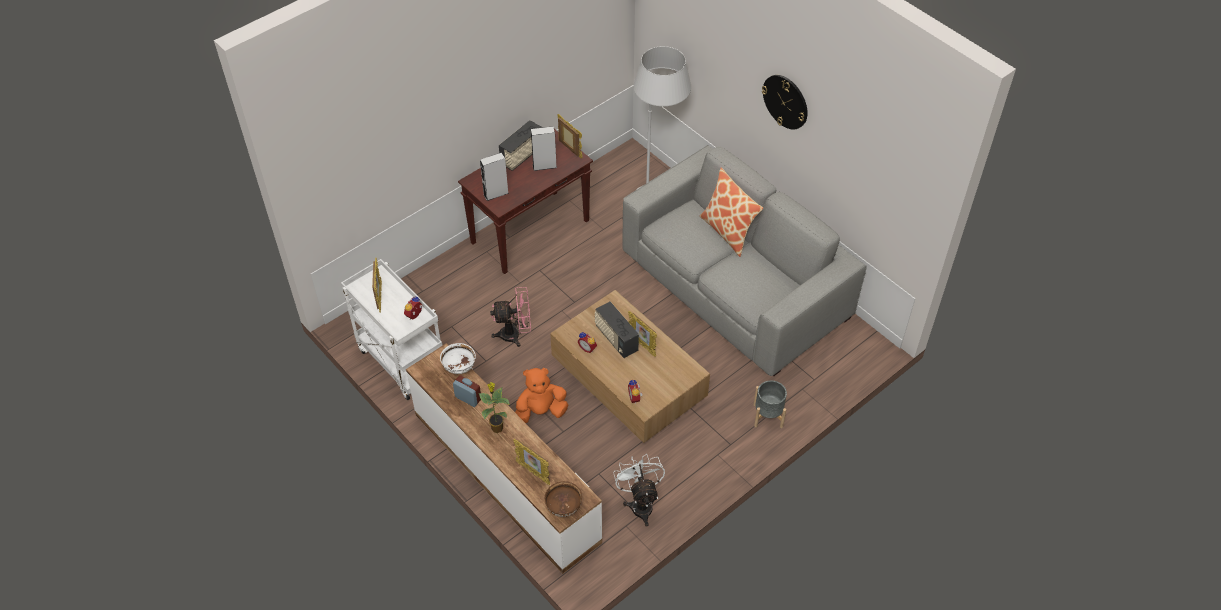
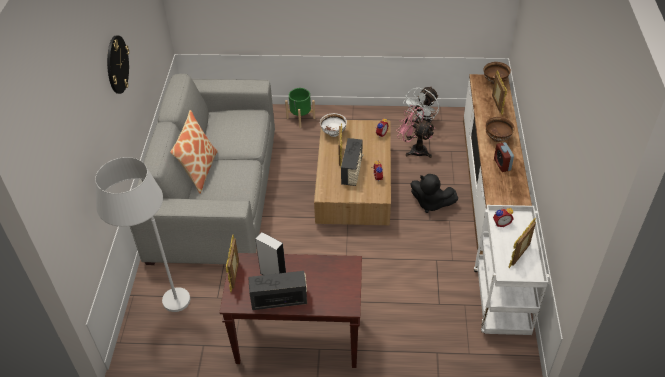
camera: 135 degrees left, 5 degrees down
(459, 368) = (491, 186): white bowl -> white bowl (333, 133)
(496, 194) = (341, 278): grey speaker -> none
(497, 427) = (497, 138): potted plant -> brown bowl
(515, 334) = (397, 263): pink fan -> pink fan (414, 149)
(540, 411) = (430, 203): orange plush toy -> black plush toy
(768, 415) = (300, 118): grey planter -> green planter

